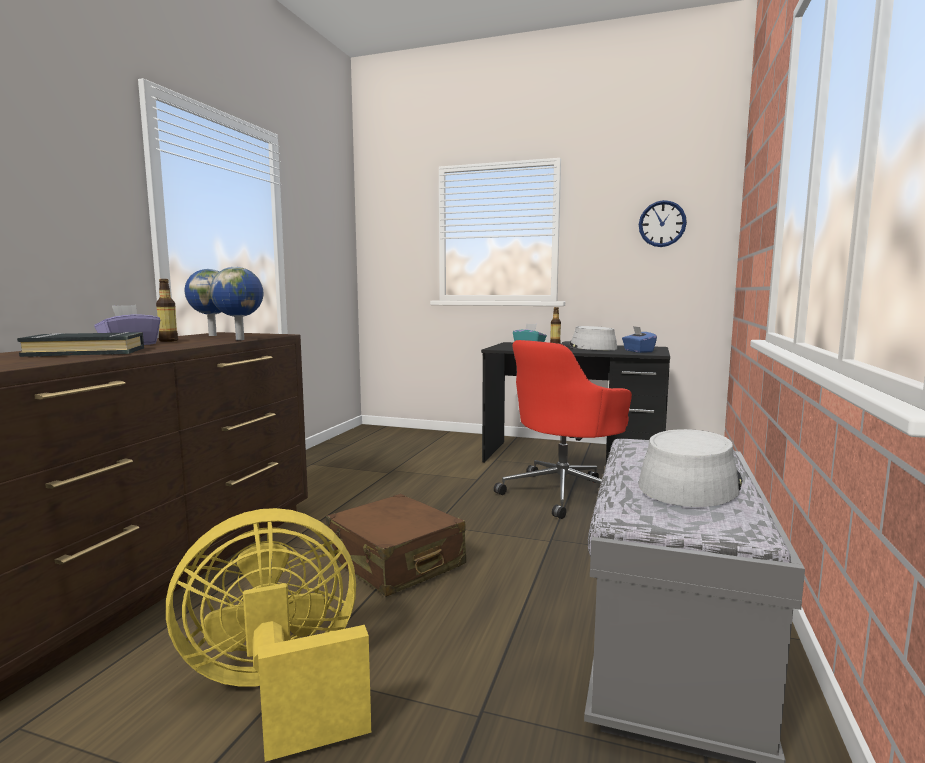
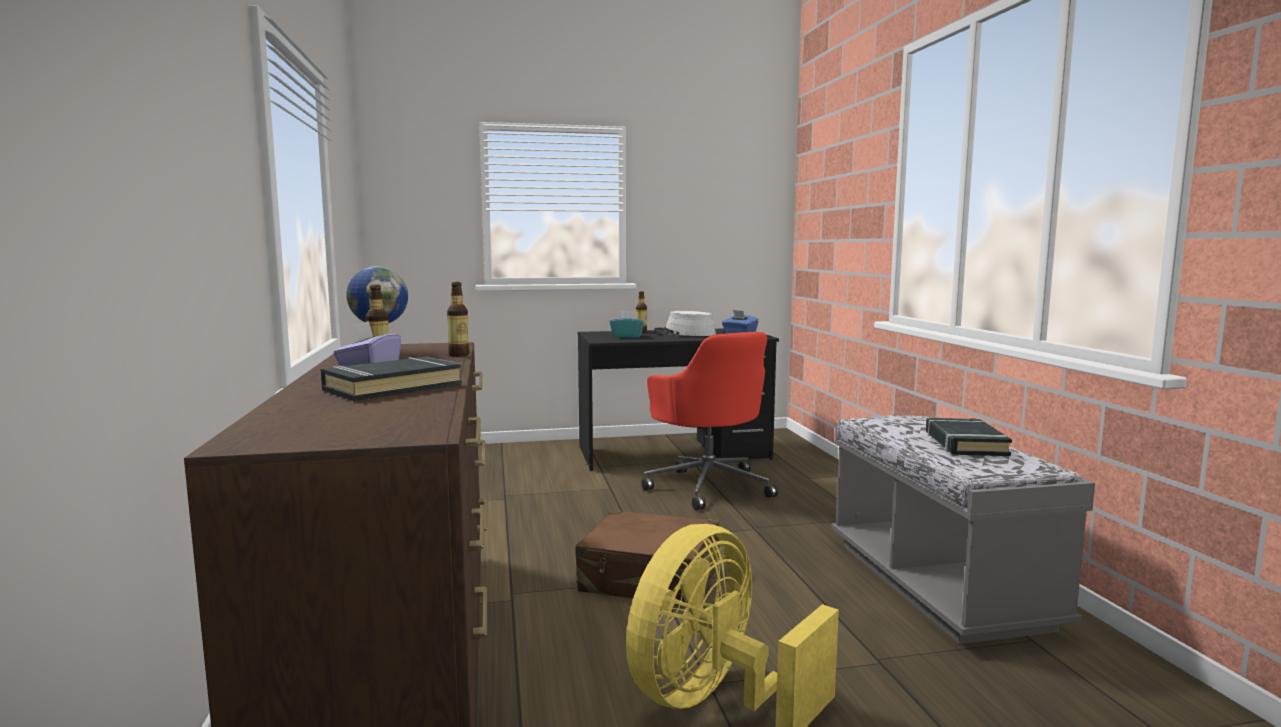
camera: 30 degrees left, 0 degrees up
(241, 339) = (459, 355): globe -> bottle
(564, 493) = (708, 486): red office chair -> red office chair turned 45 degrees counterclockwise
(662, 224) = (728, 204): wall clock -> none
(689, 483) = (964, 443): grey hat -> black book

